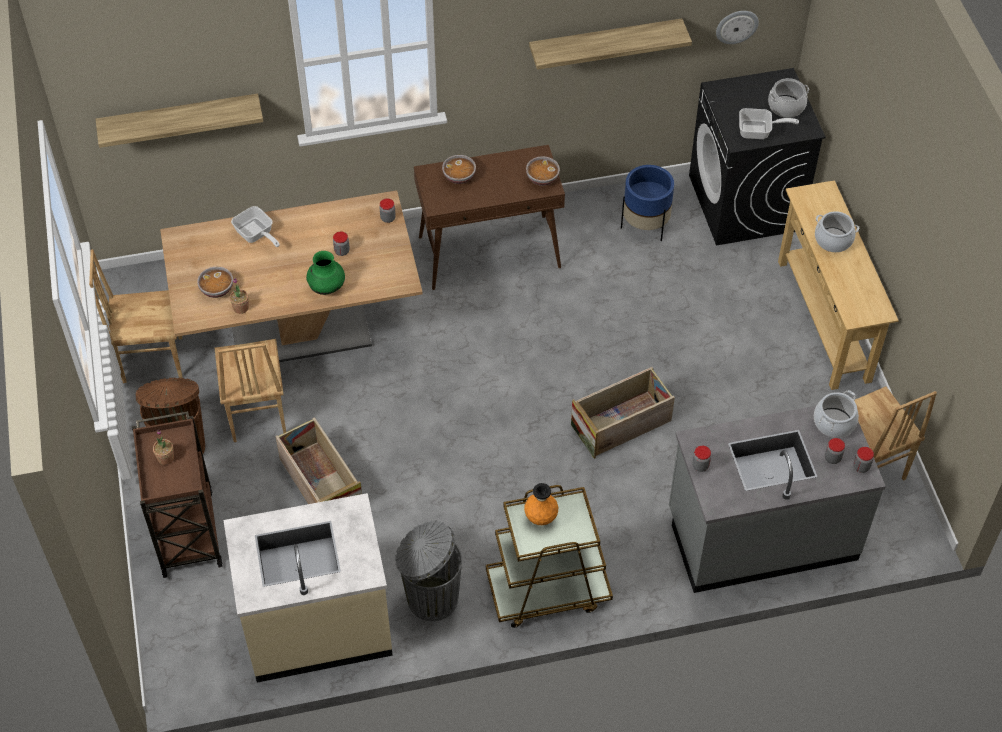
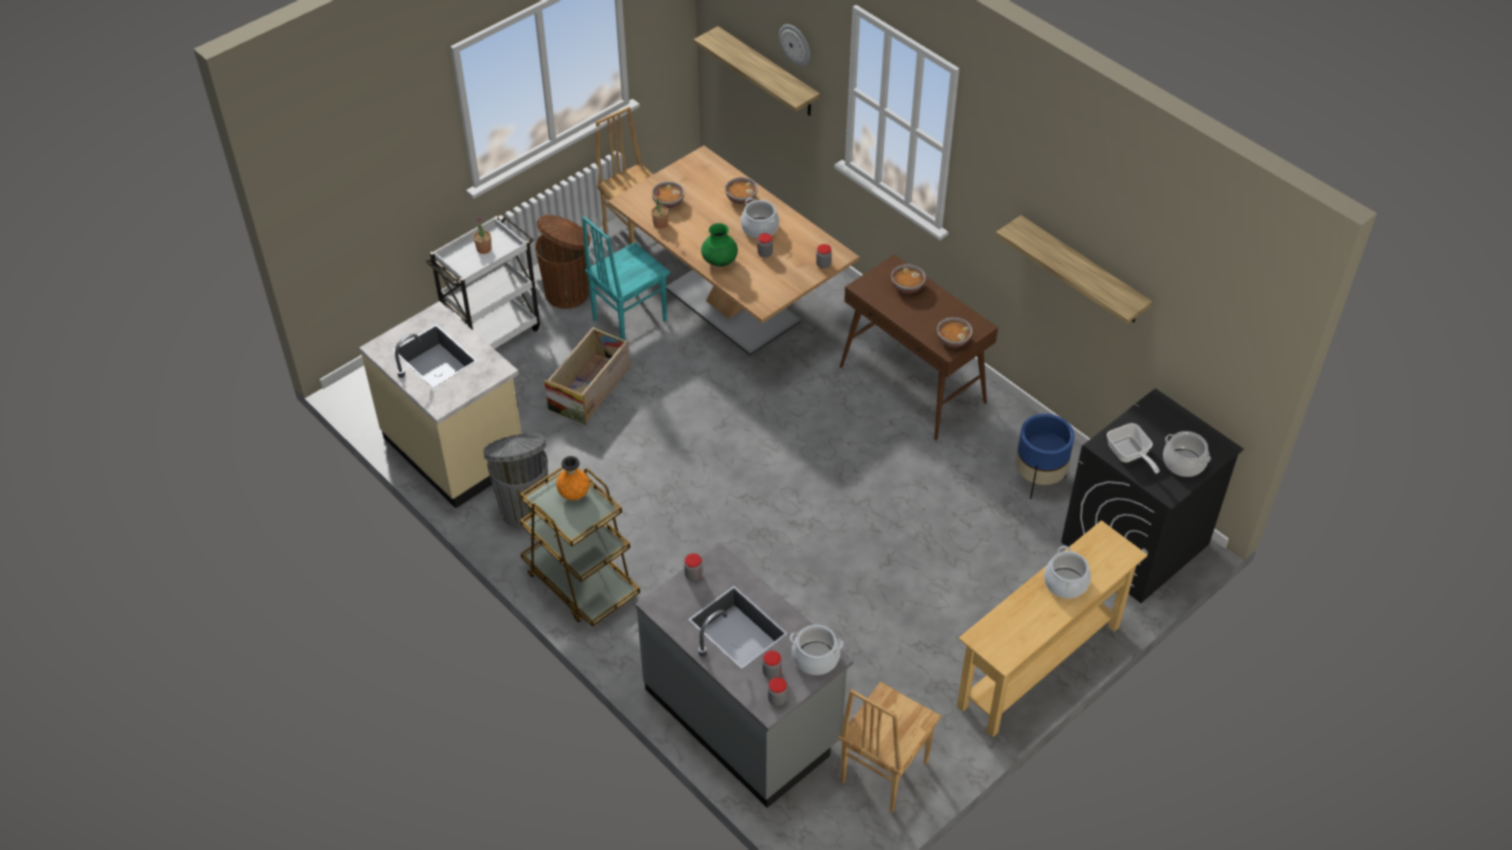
camera: 60 degrees right, 5 degrees down
(187, 531) = (493, 333): brown cart -> white cart
(256, 235) = (740, 198): frying pan -> bowl
(256, 415) = (628, 320): brown chair -> turquoise chair
(306, 240) = (760, 228): none -> cooking pot
(622, 423) = (794, 559): crate -> none
(736, 26) = (1201, 354): wall clock -> wall clock (795, 44)

